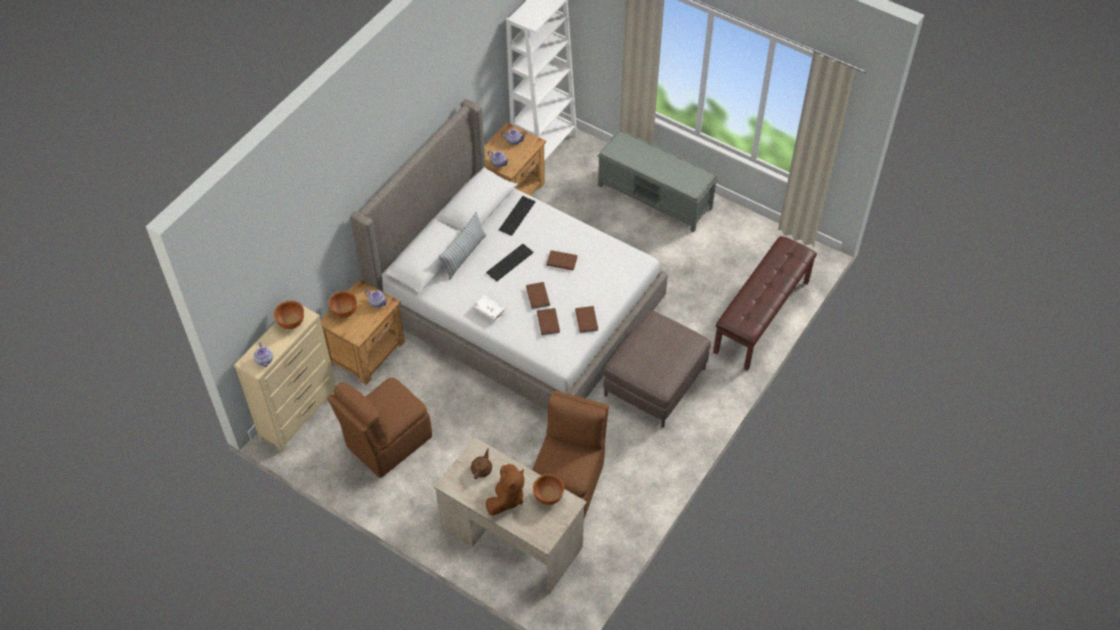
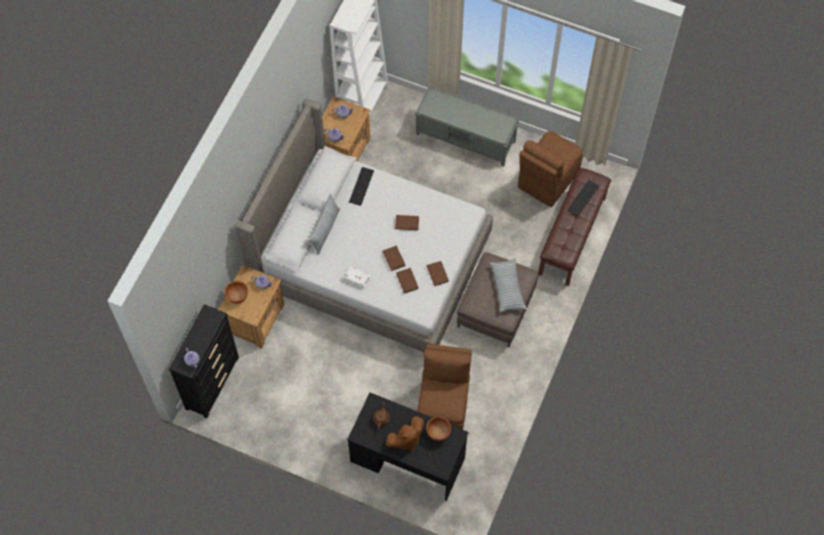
camera: 10 degrees left, 10 degrees up
(291, 323) = (205, 324): brown bowl -> none
(299, 413) = (212, 382): beige dresser -> black dresser
(387, 442) = (290, 396): brown chair -> brown chair (547, 180)
(506, 498) = (406, 439): brown plush toy -> brown plush toy turned 45 degrees clockwise
(509, 261) = (364, 230): keyboard -> keyboard (582, 197)
(511, 537) = (407, 460): beige desk -> black desk
(669, 351) = (507, 288): none -> pillow

